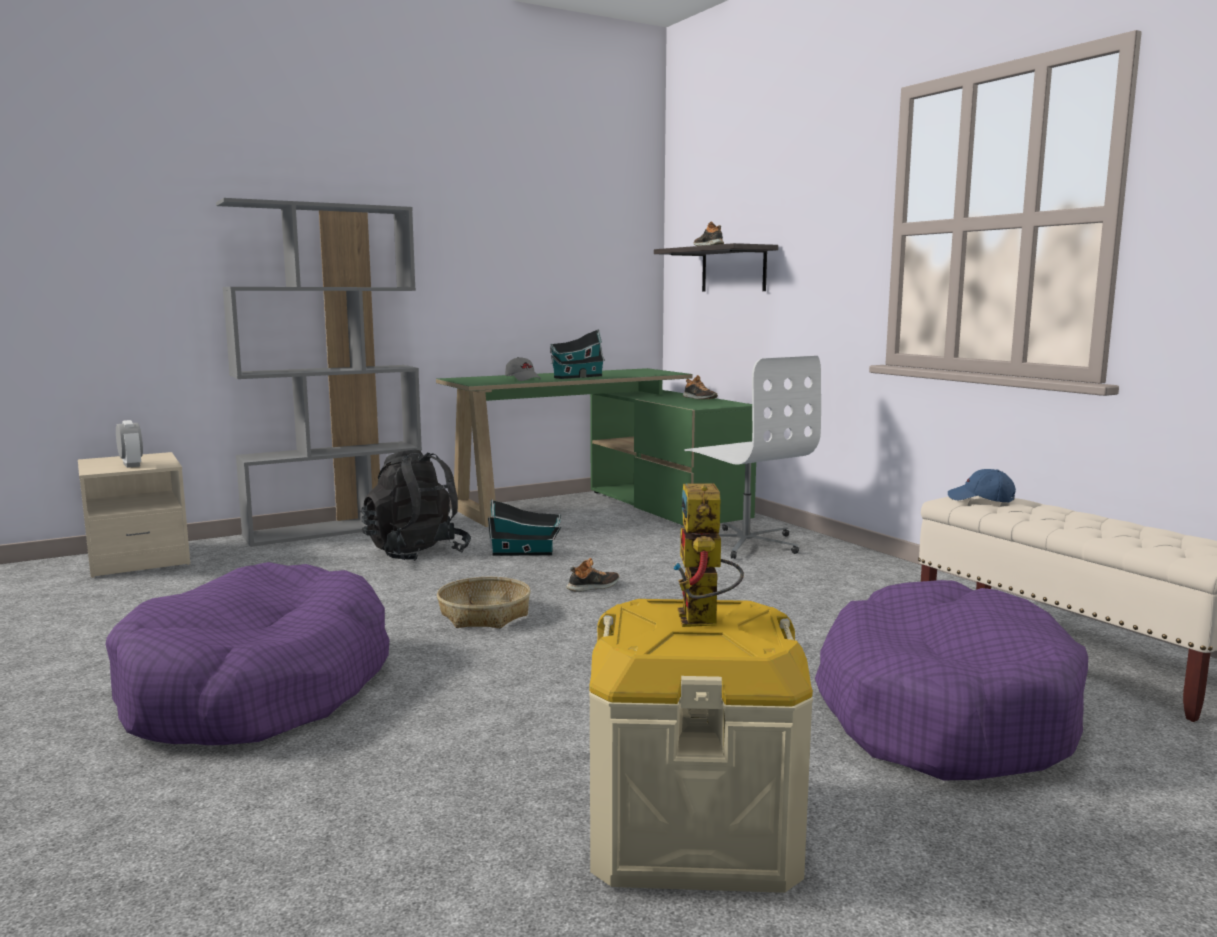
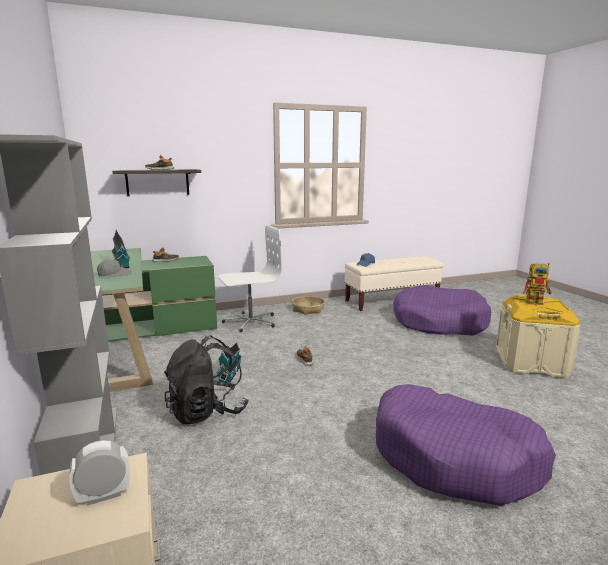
camera: 80 degrees left, 5 degrees up
(484, 615) = (342, 389): basket -> basket (308, 309)

